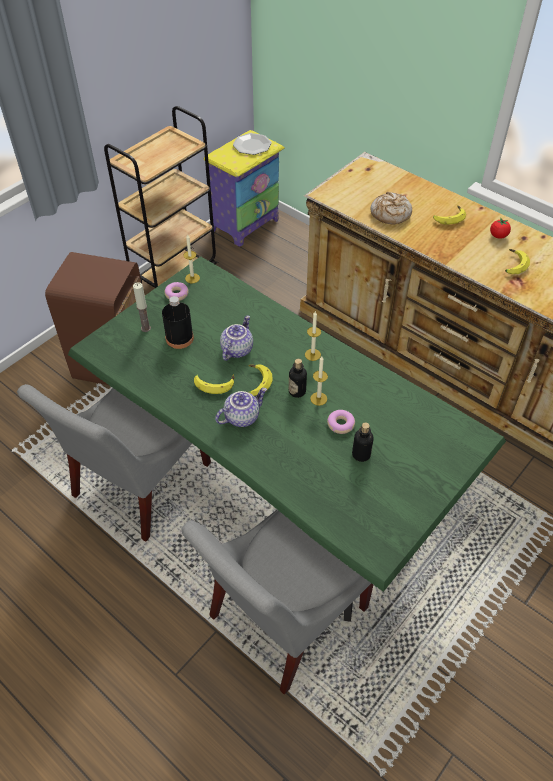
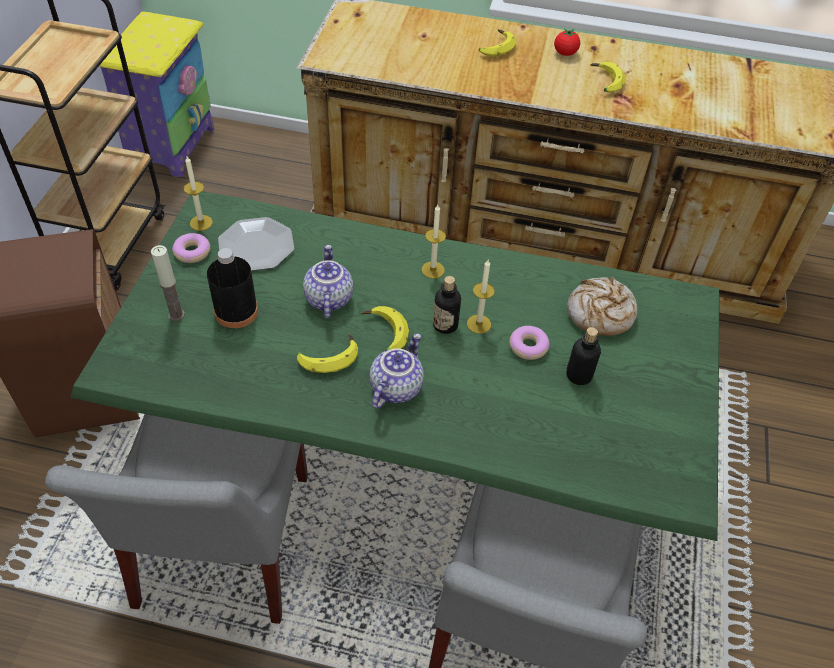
camera: 30 degrees left, 0 degrees up
(252, 145) = (158, 30): plate -> plate (256, 246)
(390, 214) = (423, 61): bread -> bread (600, 313)

